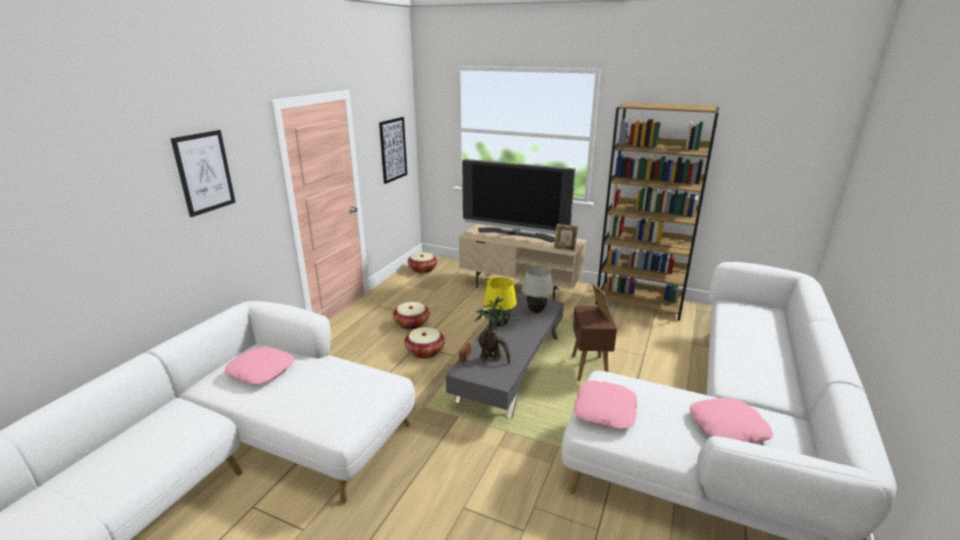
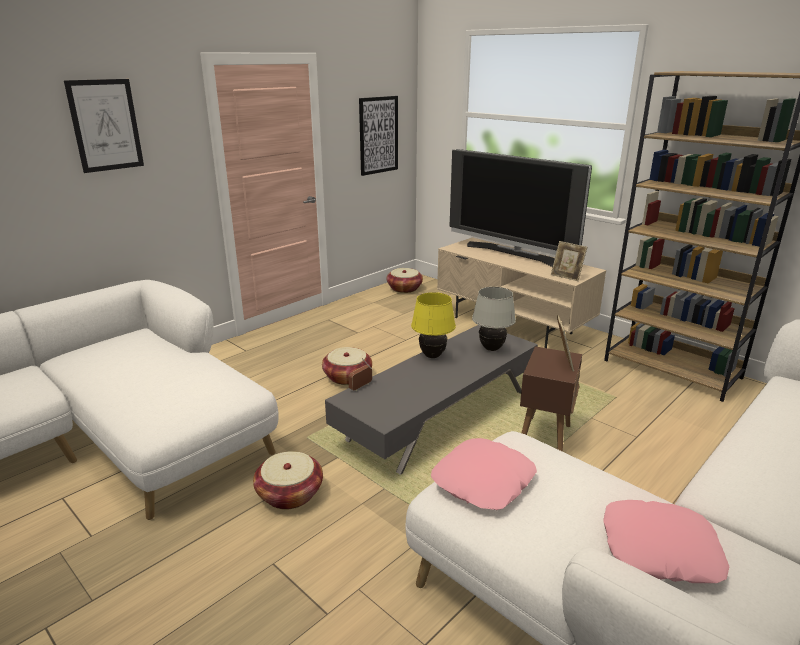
camera: 20 degrees right, 0 degrees up
(261, 370) = (125, 354): pink pillow -> none
(411, 323) = (353, 344): basket -> basket (290, 494)
(493, 359) = (395, 393): potted plant -> none

